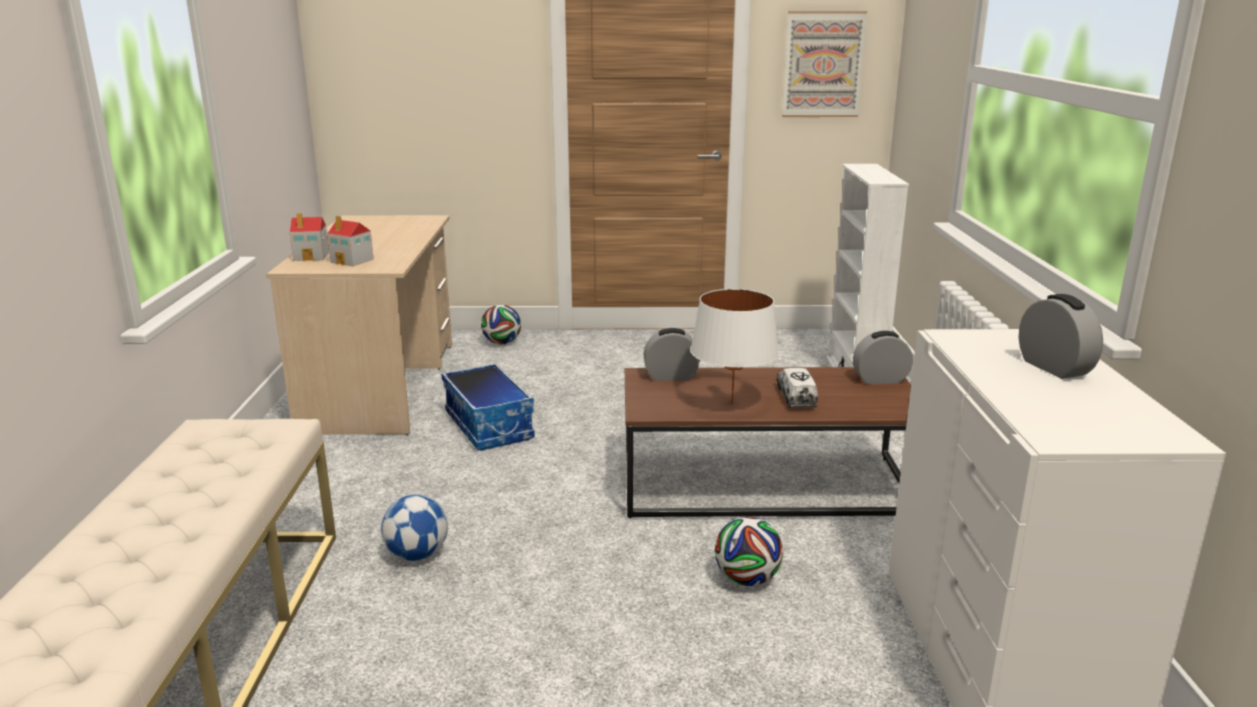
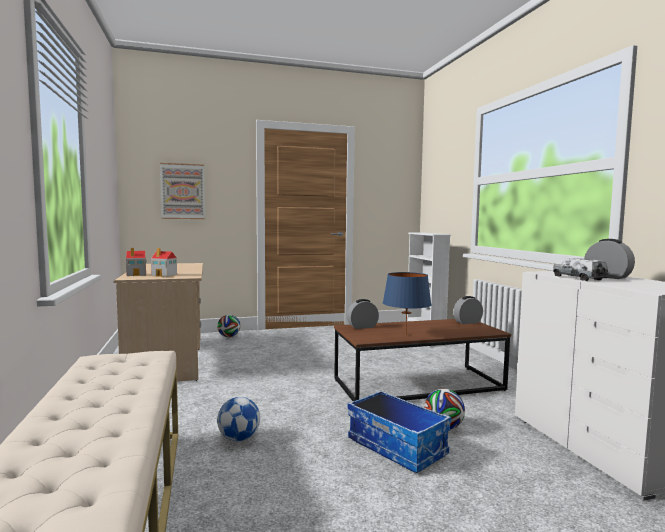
camera: 15 degrees left, 15 degrees down
(490, 426) = (245, 372): storage box -> storage box (397, 447)
(732, 404) = (405, 334): white table lamp -> blue table lamp
(796, 397) = (435, 330): toy truck -> toy truck (578, 278)
(823, 64) = (388, 191): picture -> picture (183, 191)

